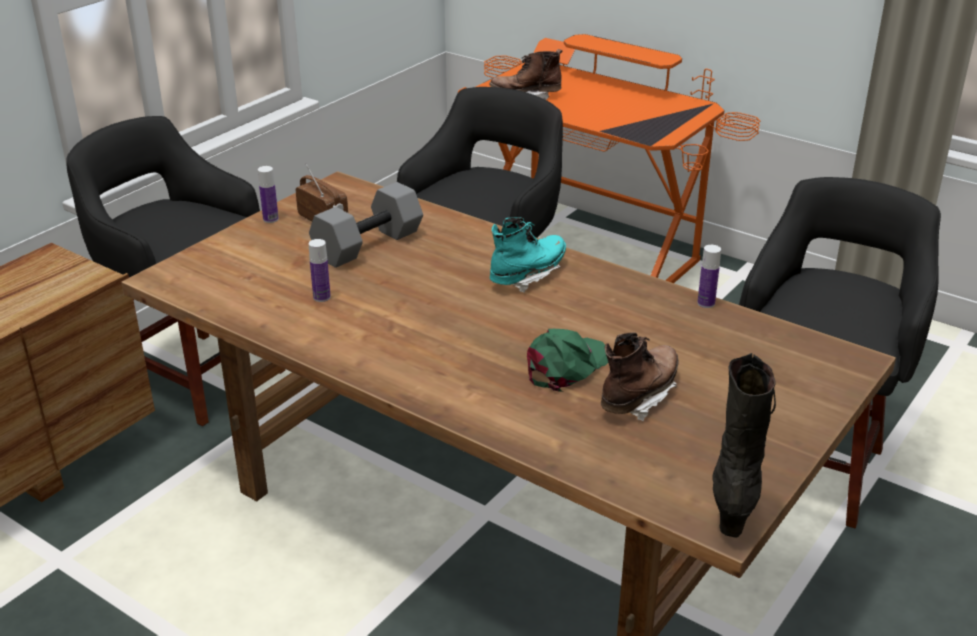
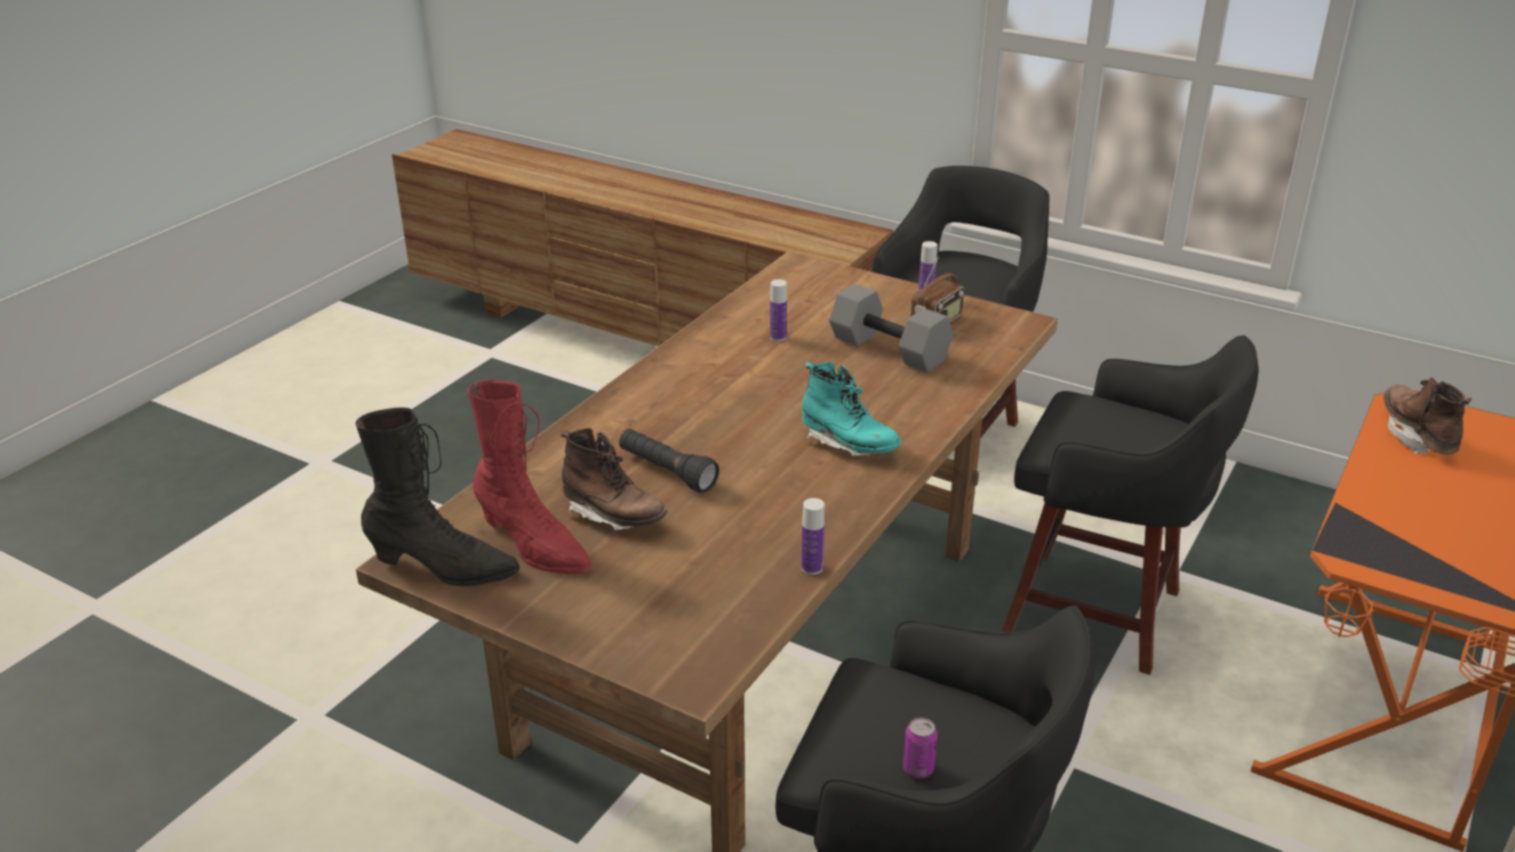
camera: 85 degrees right, 0 degrees up
(566, 366) = (667, 472): green cap -> black flashlight
(691, 443) = (533, 546): none -> red boot
(865, 309) = (918, 769): none -> can

